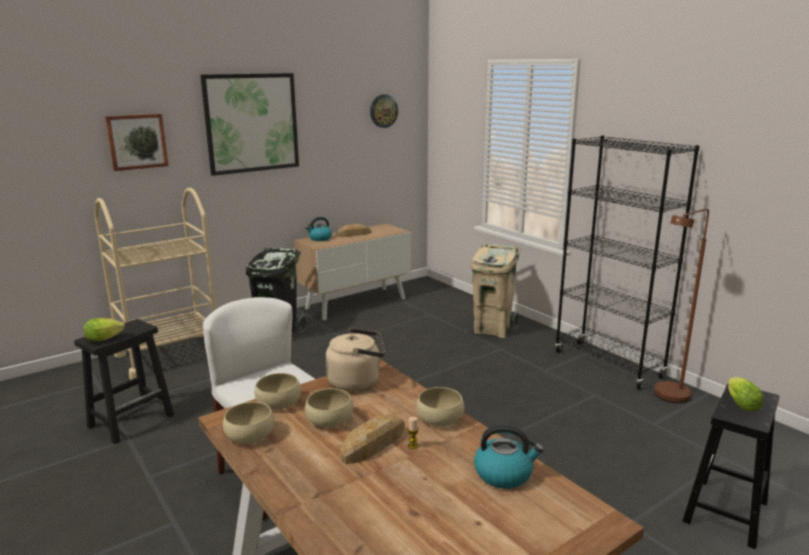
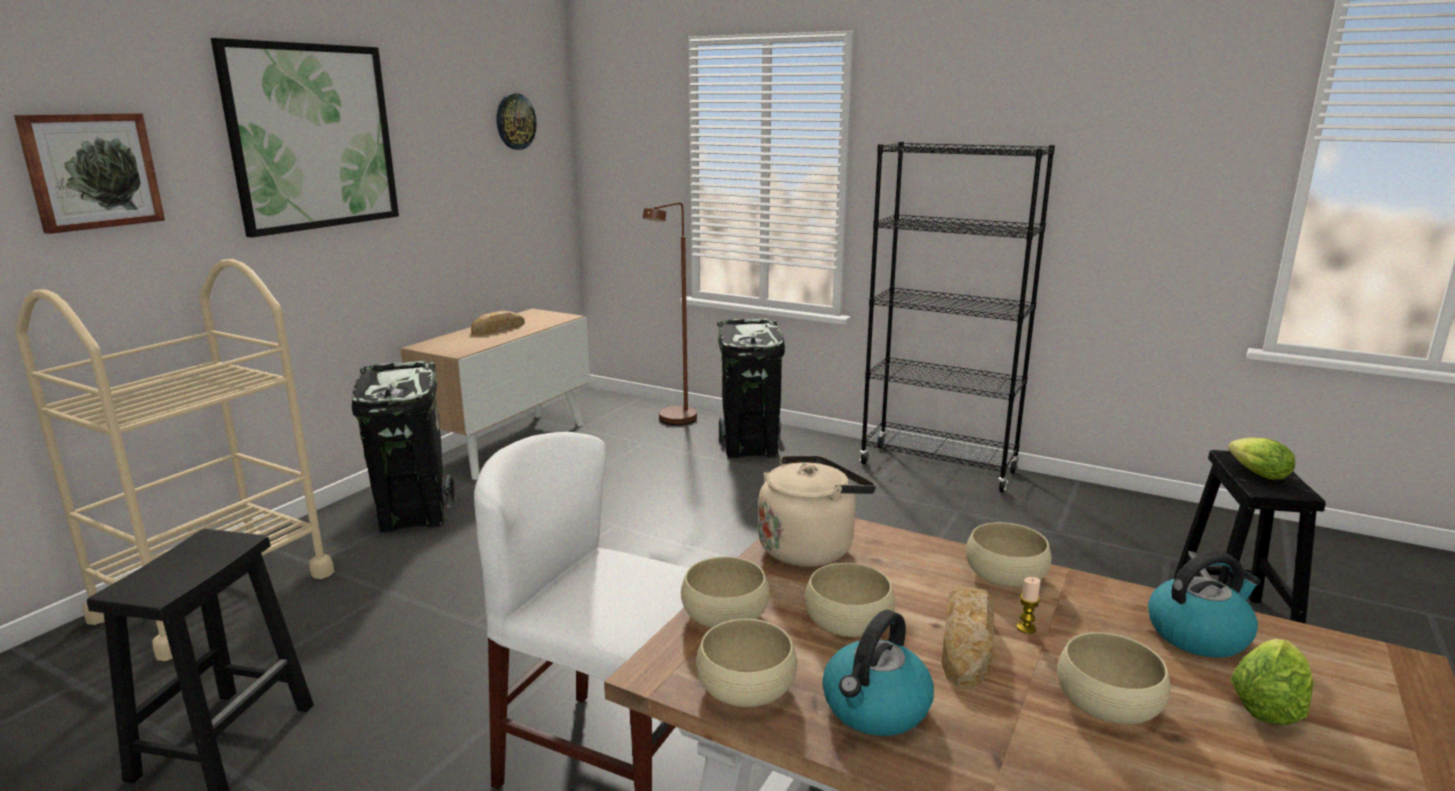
camera: 25 degrees left, 0 degrees up
(106, 339) = (170, 580): lettuce -> lettuce (1268, 703)
(320, 238) = (446, 341): kettle -> kettle (875, 708)
(404, 489) = (1108, 703): none -> beige bowl
(493, 329) = (751, 448): beige trash can -> black trash can
(668, 398) = (1042, 496): brown floor lamp -> brown floor lamp (673, 422)

